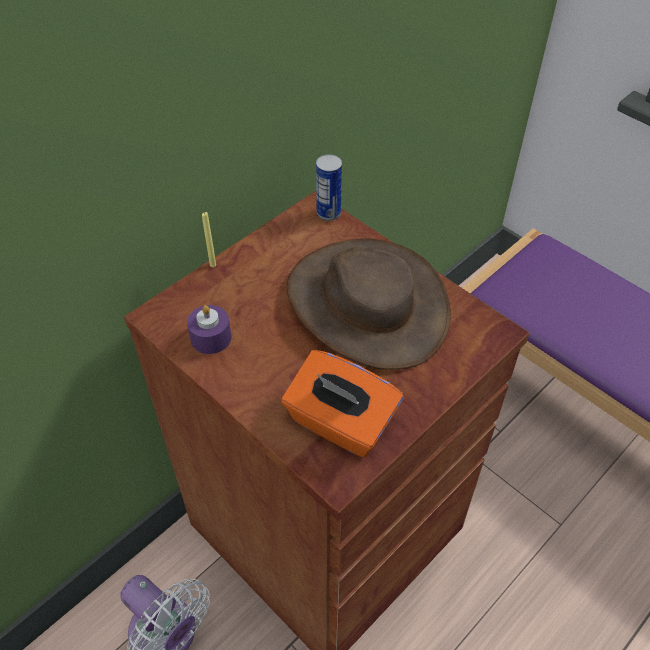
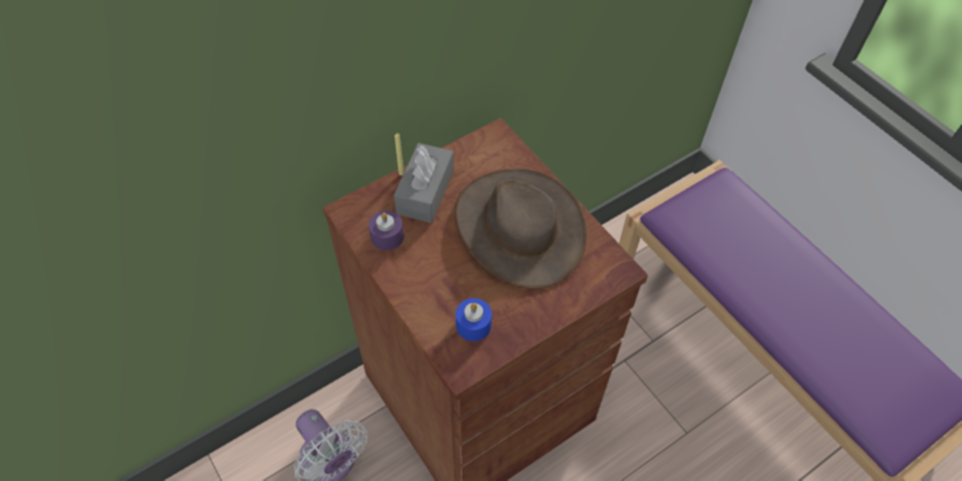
camera: 10 degrees right, 5 degrees up
(246, 281) = (425, 192): none -> grey tissue box
(328, 213) = (507, 140): can -> none
(340, 423) = (473, 325): orange tissue box -> blue candle

